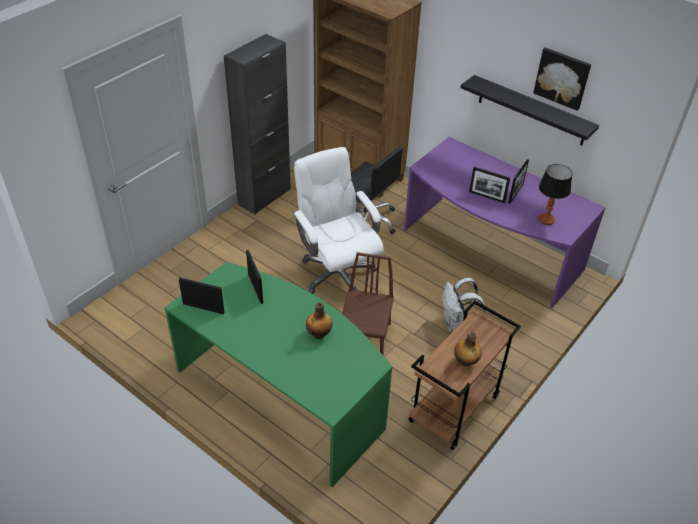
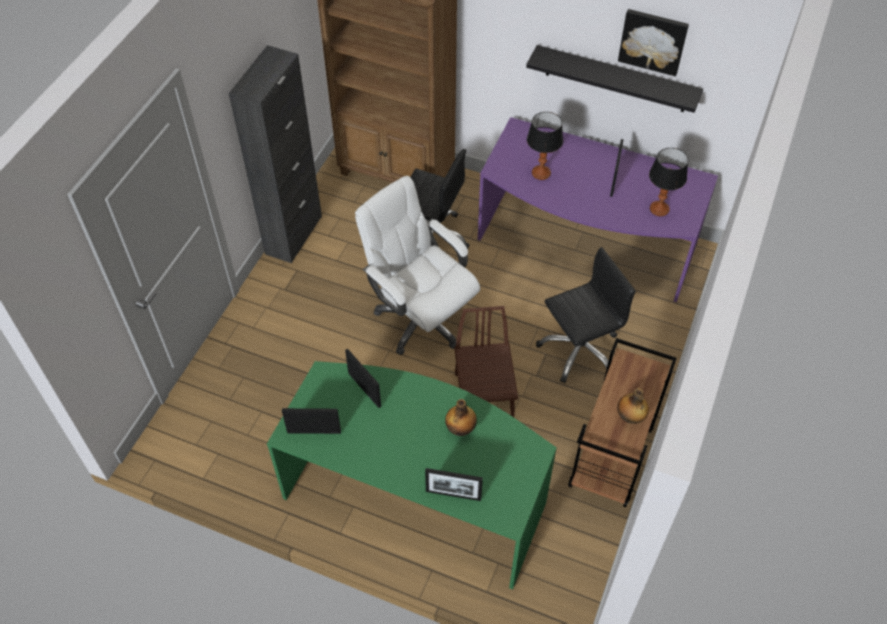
camera: 15 degrees left, 10 degrees up
(456, 324) = (579, 350): white backpack -> black office chair
(457, 176) = (540, 173): none -> table lamp
(487, 197) = (583, 193): picture frame -> picture frame (453, 495)

